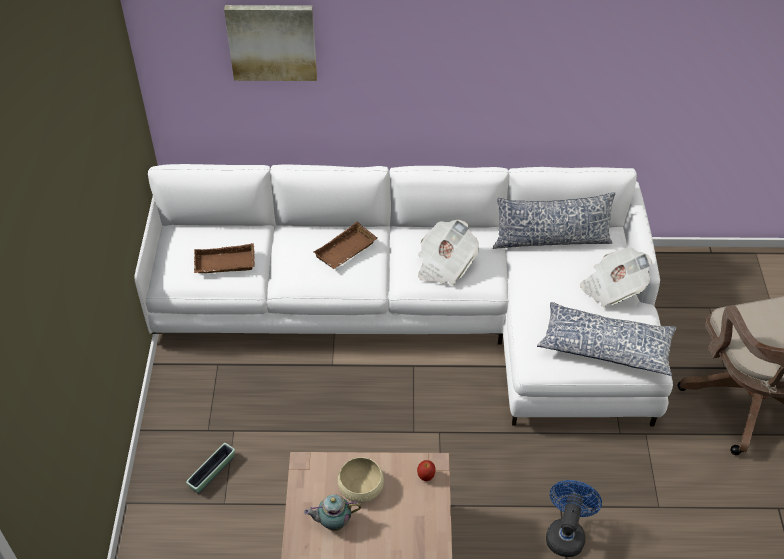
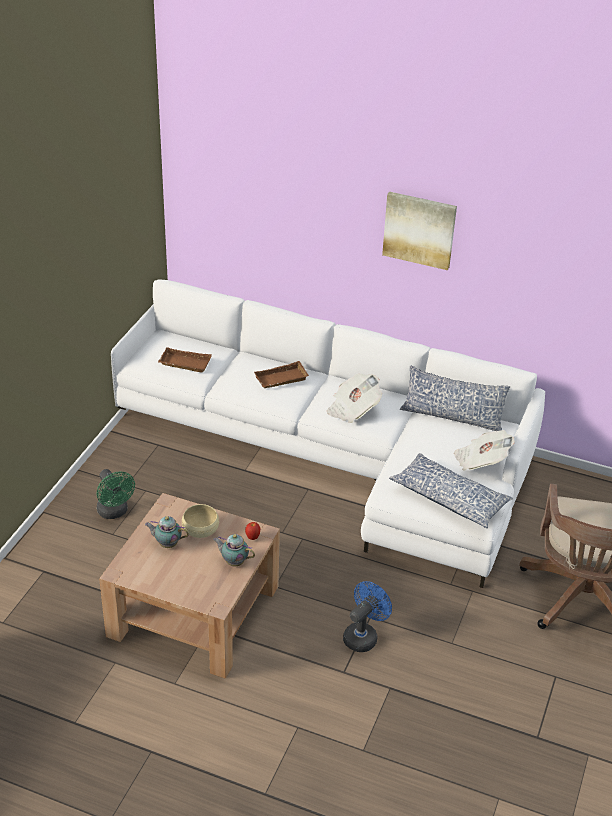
camera: 20 degrees right, 10 degrees down
(212, 473) = (115, 512): planter -> green fan
(272, 41) = (262, 197): picture -> picture (419, 229)
(422, 518) = (233, 562): none -> teapot

